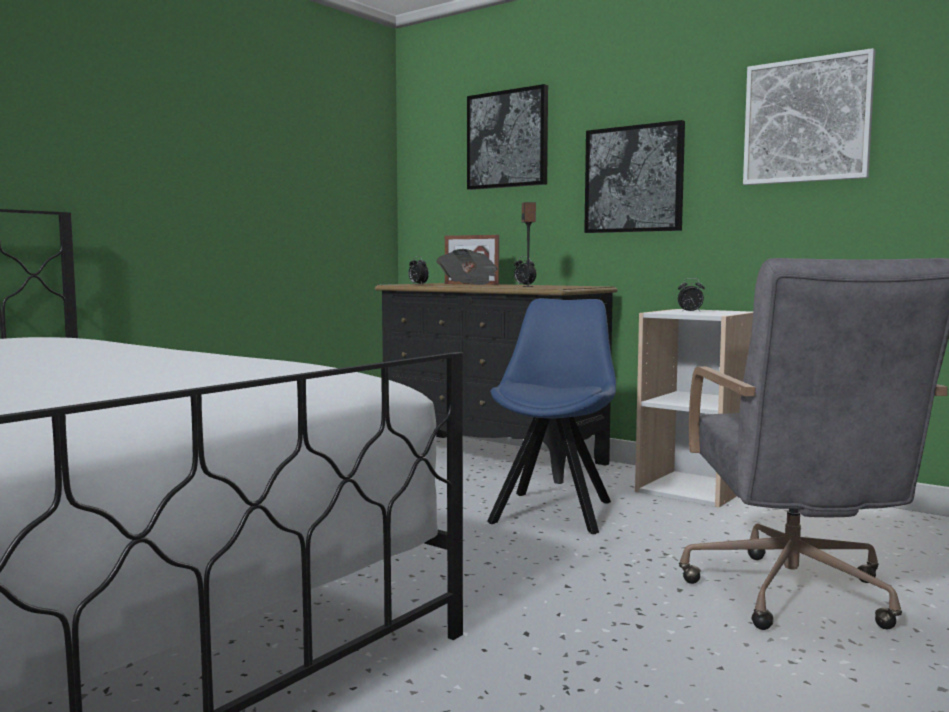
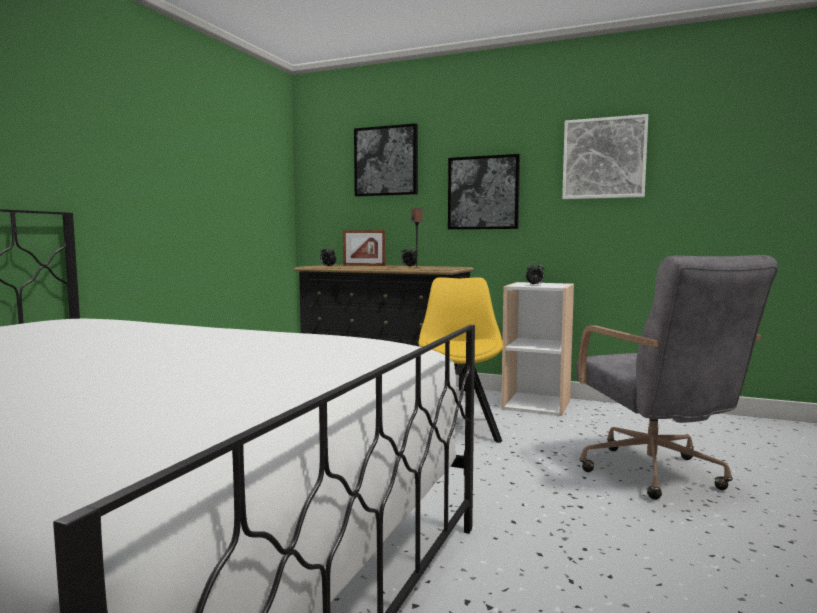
camera: 15 degrees left, 0 degrees up
(468, 285) = (369, 267): newspaper -> none
(553, 512) = (460, 428): blue chair -> yellow chair

